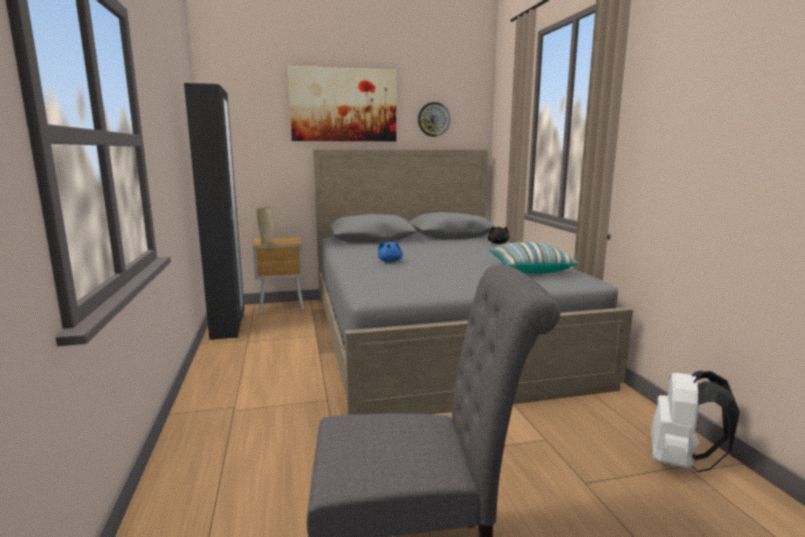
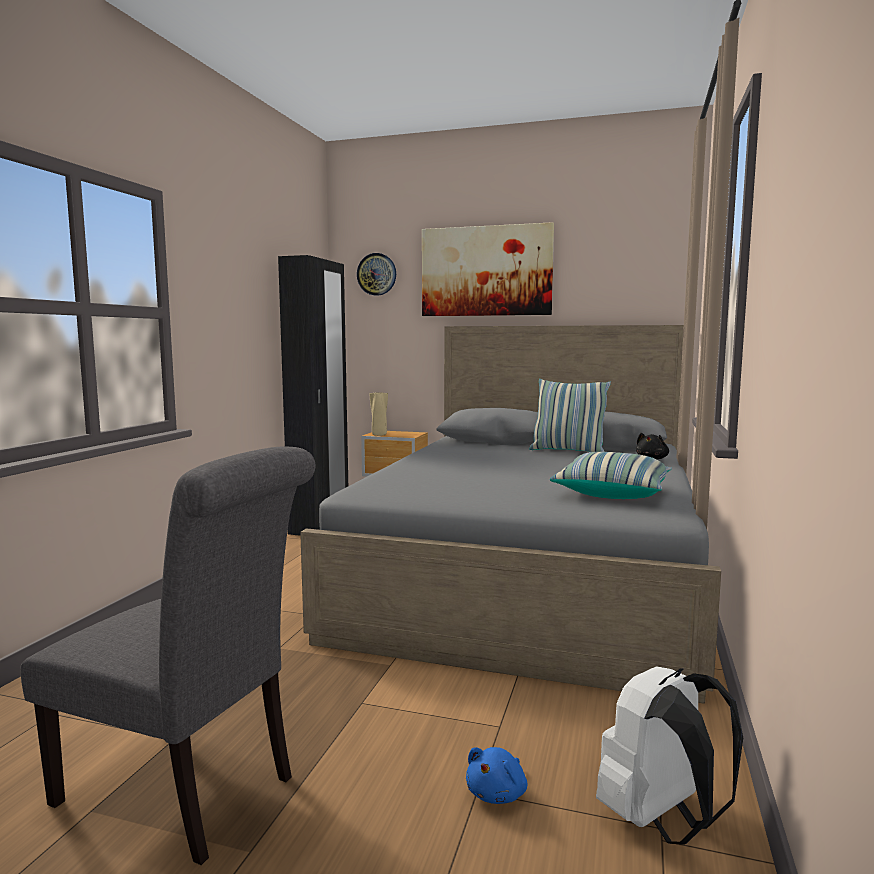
camera: 30 degrees right, 5 degrees down
(390, 261) = (456, 464): blue plush toy -> blue plush toy (498, 793)
(433, 119) = (607, 284): wall clock -> wall clock (377, 274)
(437, 242) = (568, 451): none -> pillow

